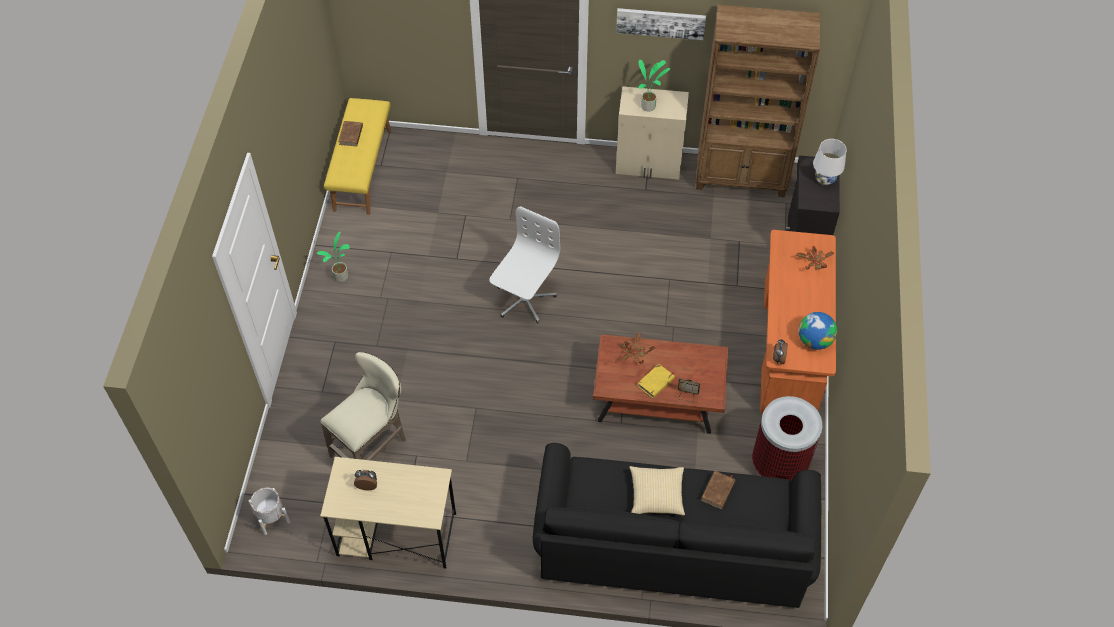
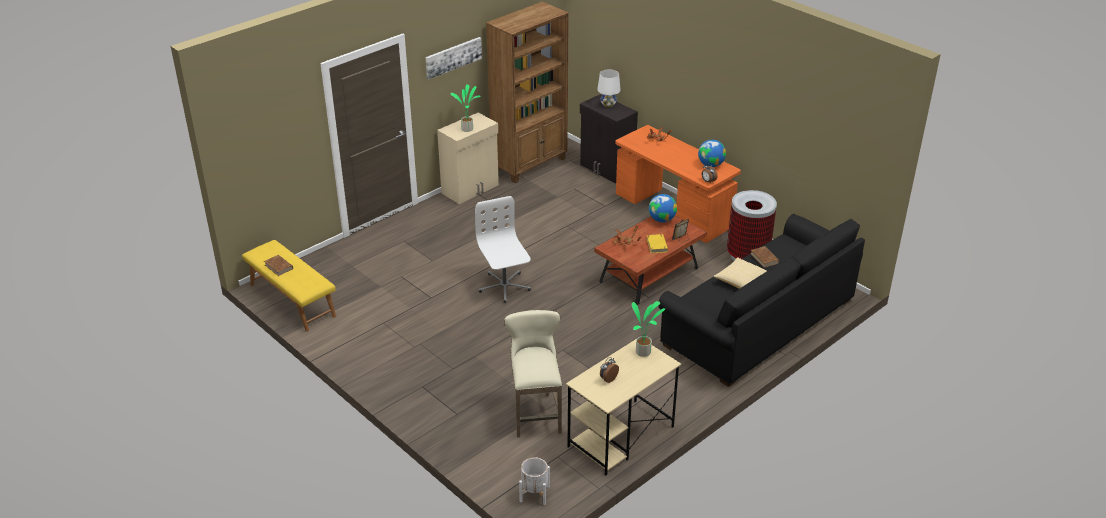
camera: 50 degrees left, 20 degrees down
(341, 277) = (371, 356): potted plant -> potted plant (644, 352)
(705, 357) = (661, 220): none -> globe

